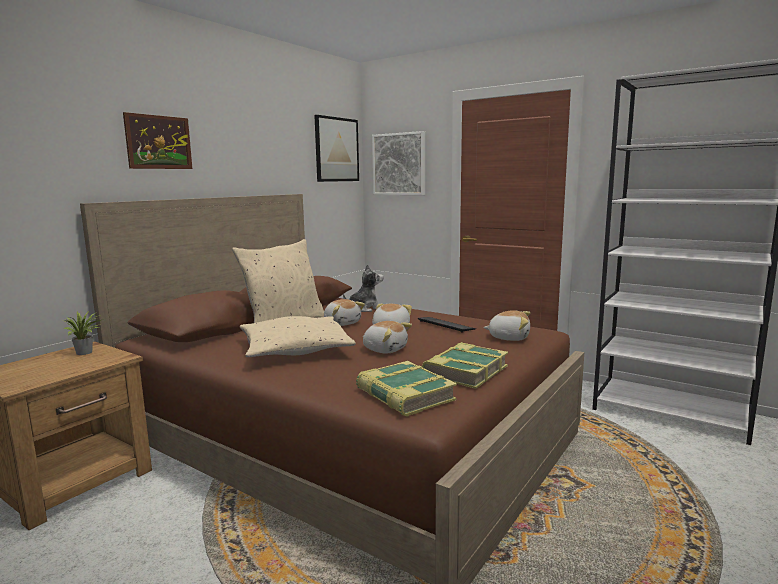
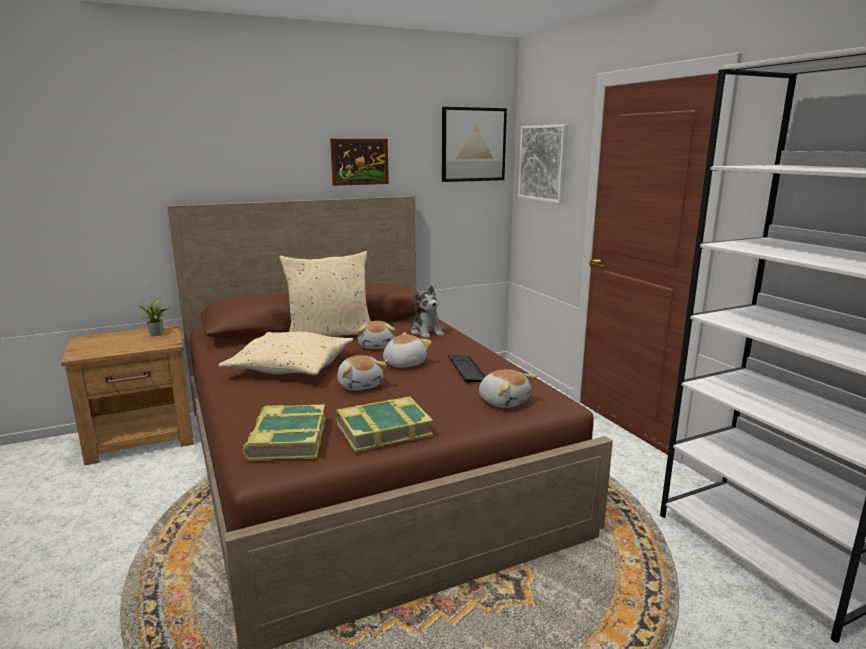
camera: 30 degrees right, 5 degrees up
(158, 142) = (246, 148): picture -> picture (359, 161)
(365, 308) = (426, 332): plush toy -> plush toy turned 60 degrees clockwise

